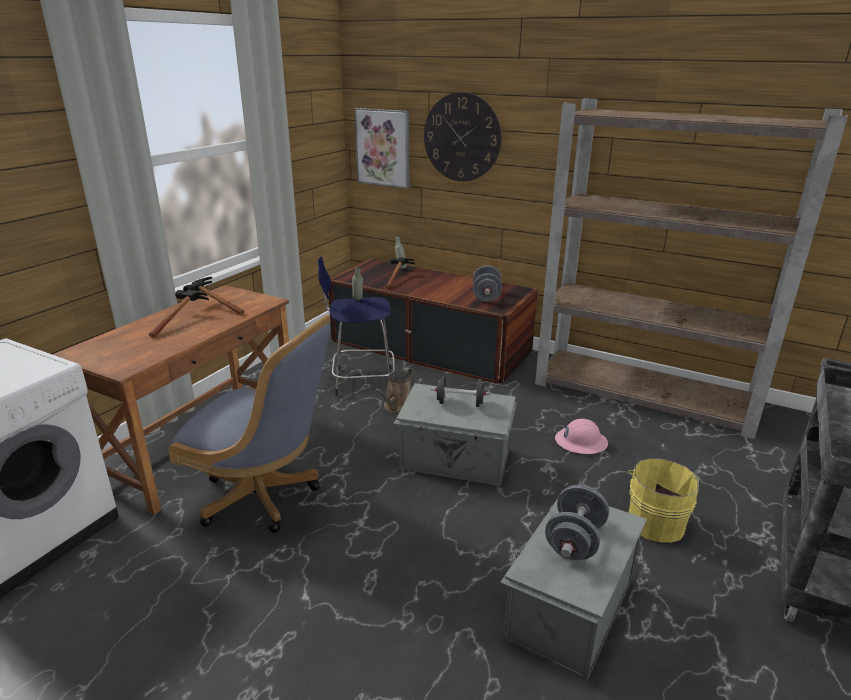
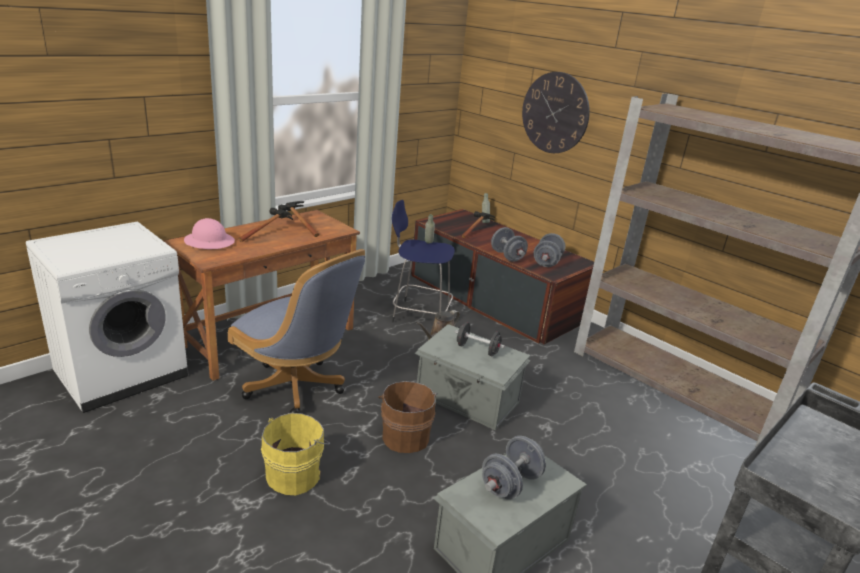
camera: 15 degrees right, 0 degrees up
(383, 148) = (488, 112): picture -> none
(410, 518) = (405, 435): none -> brown bucket
(444, 298) = (507, 256): none -> grey dumbbell
(580, 442) = (589, 412): pink hard hat -> pink hard hat (209, 242)
(655, 521) = (622, 497): yellow bucket -> yellow bucket (295, 474)

